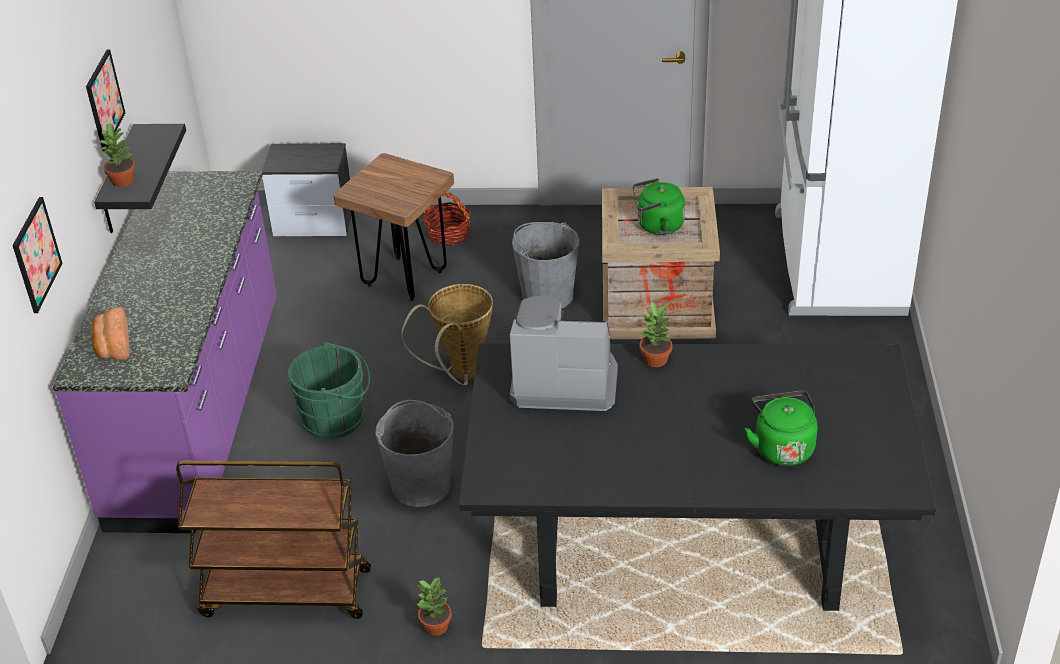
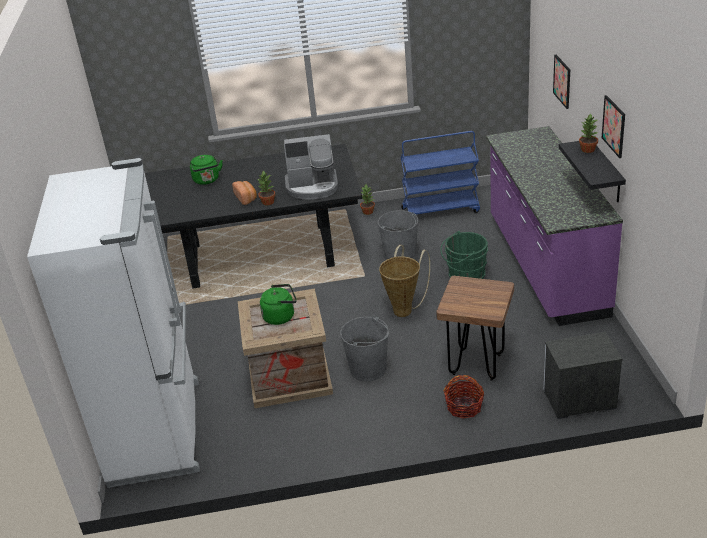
camera: 170 degrees right, 5 degrees down
(113, 346) = (537, 141): bread -> bread (246, 198)
(285, 593) = (441, 210): brown cart -> blue cart

